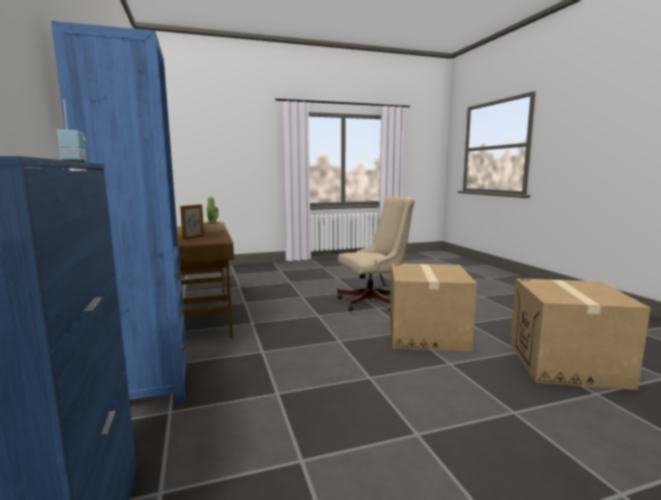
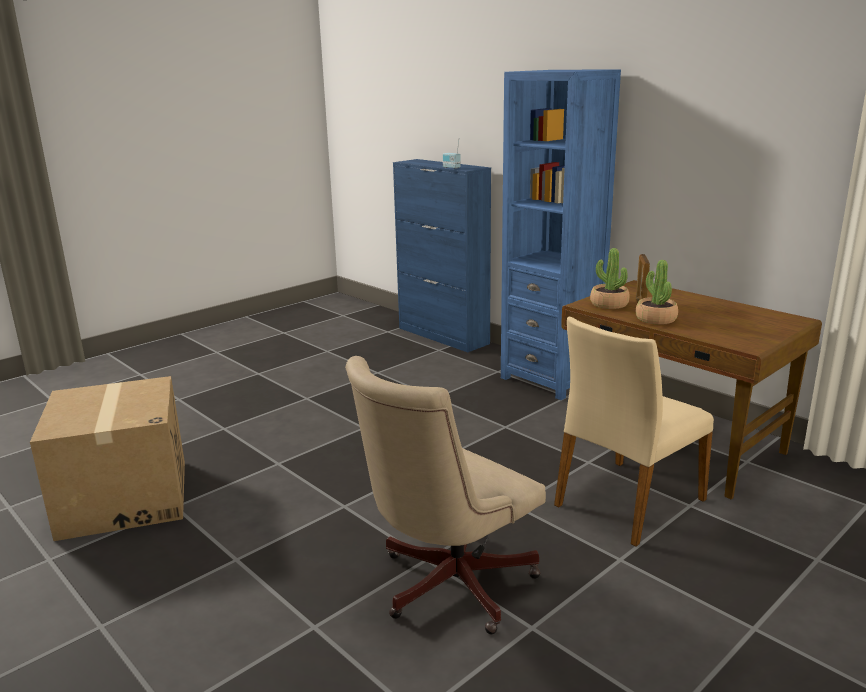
camera: 155 degrees right, 10 degrees up
(208, 239) = (609, 304): none -> potted plant
(267, 307) = (627, 502): none -> beige chair
(427, 334) = (311, 507): cardboard box -> none

